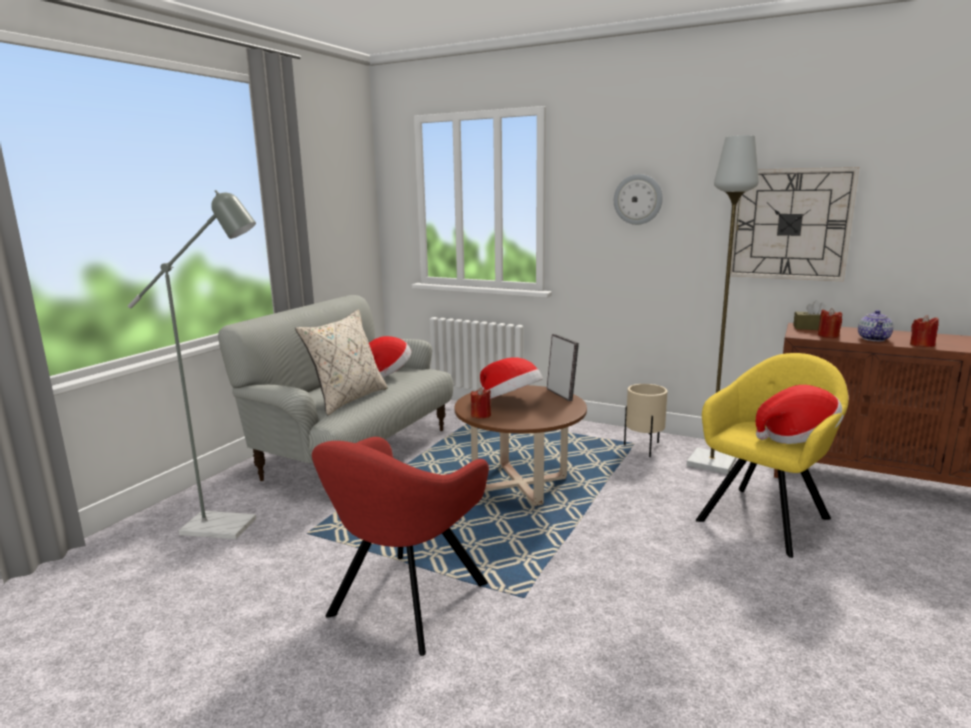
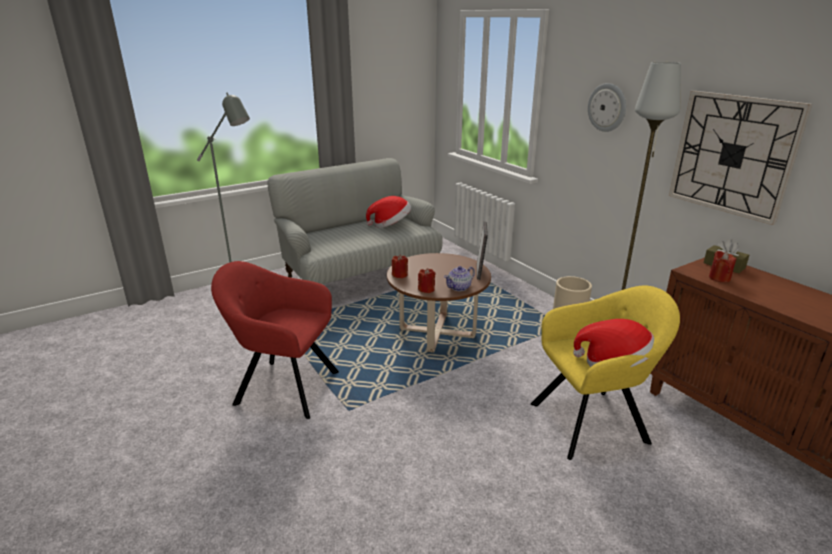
camera: 30 degrees right, 10 degrees up
(347, 399) = (342, 240): beige pillow -> none
(405, 603) = (283, 387): red armchair -> red armchair turned 45 degrees clockwise
(511, 402) = (435, 269): hat -> none
(874, 339) = (762, 293): teapot -> teapot (459, 287)
(922, 345) = (800, 313): red candle -> red candle (426, 289)

